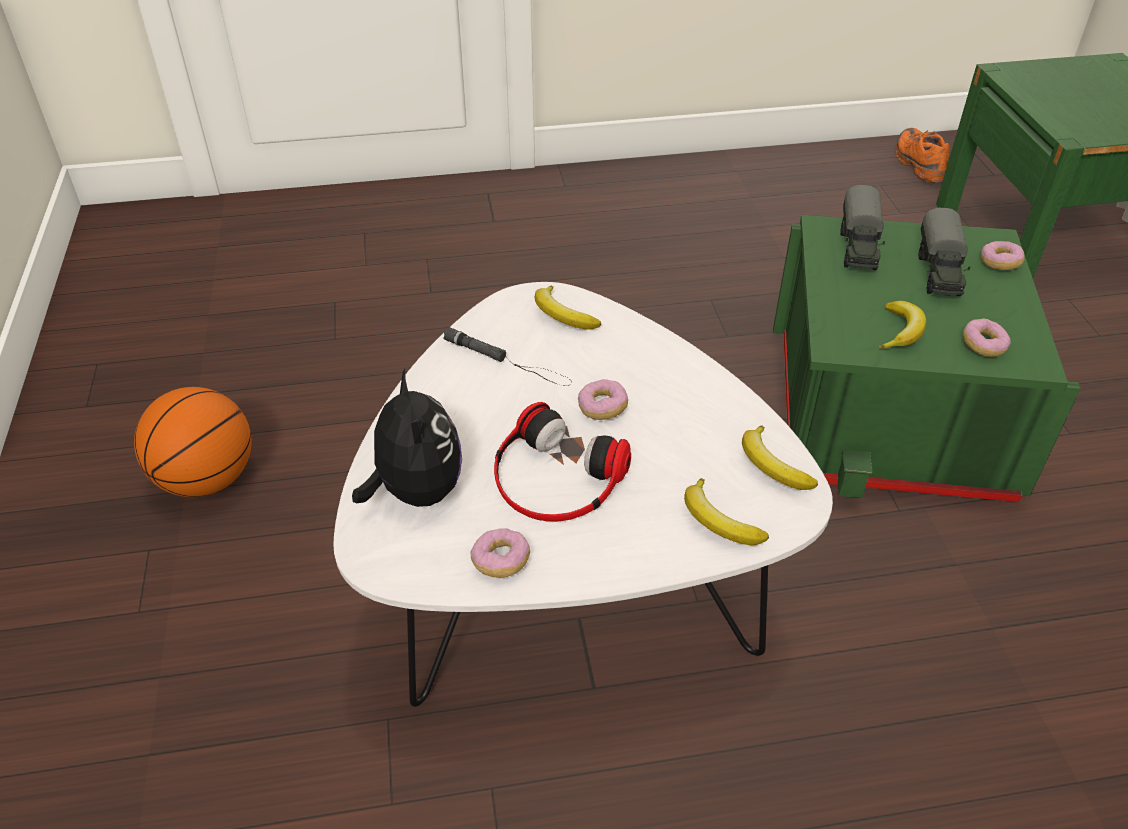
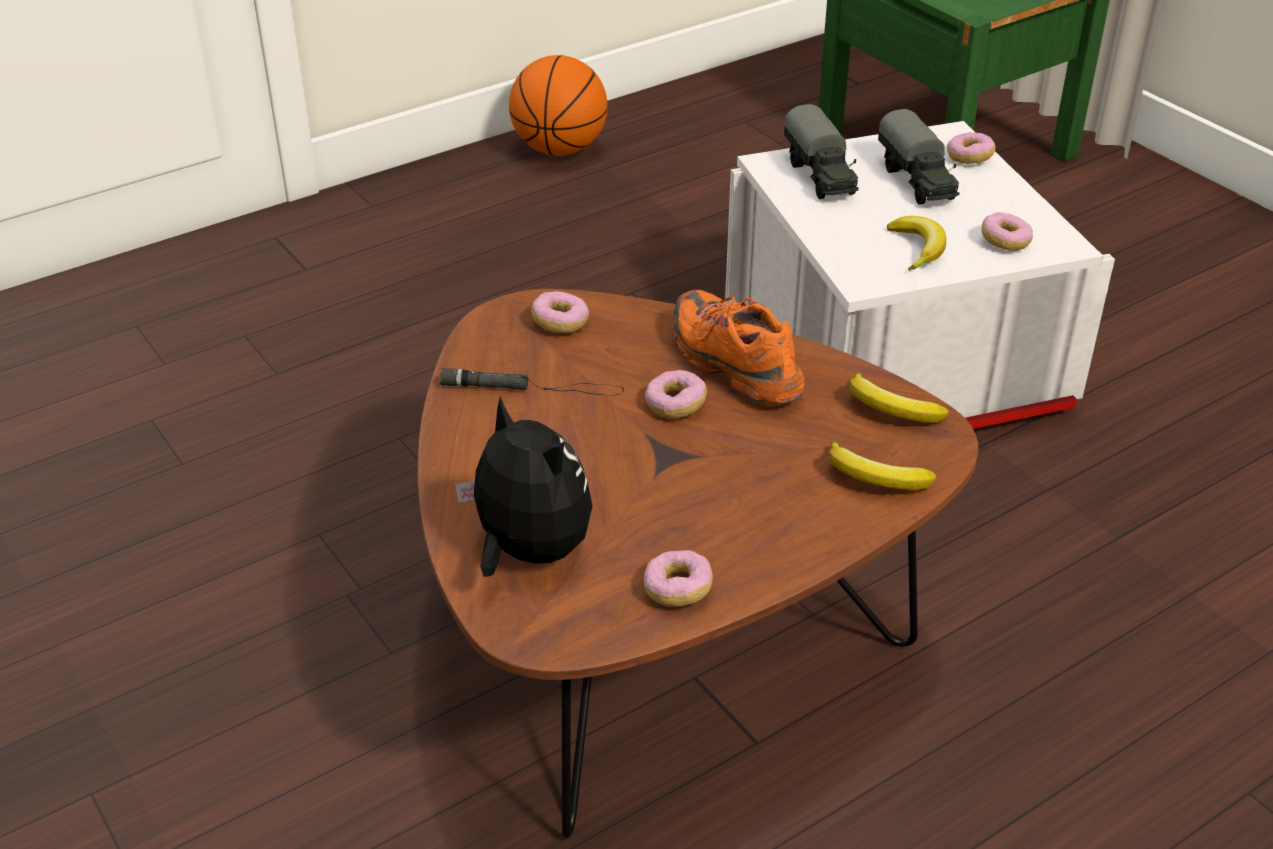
camera: 25 degrees left, 5 degrees down
(207, 479) = (117, 683): basketball -> basketball (559, 149)
(555, 478) = (675, 490): headphones -> none
(562, 315) = (560, 323): banana -> donut
(568, 578) = (656, 639): white coffee table -> brown coffee table
(889, 413) = (896, 359): green storage box -> white storage box
(919, 165) = (774, 91): orange shoe -> orange shoe (733, 366)

